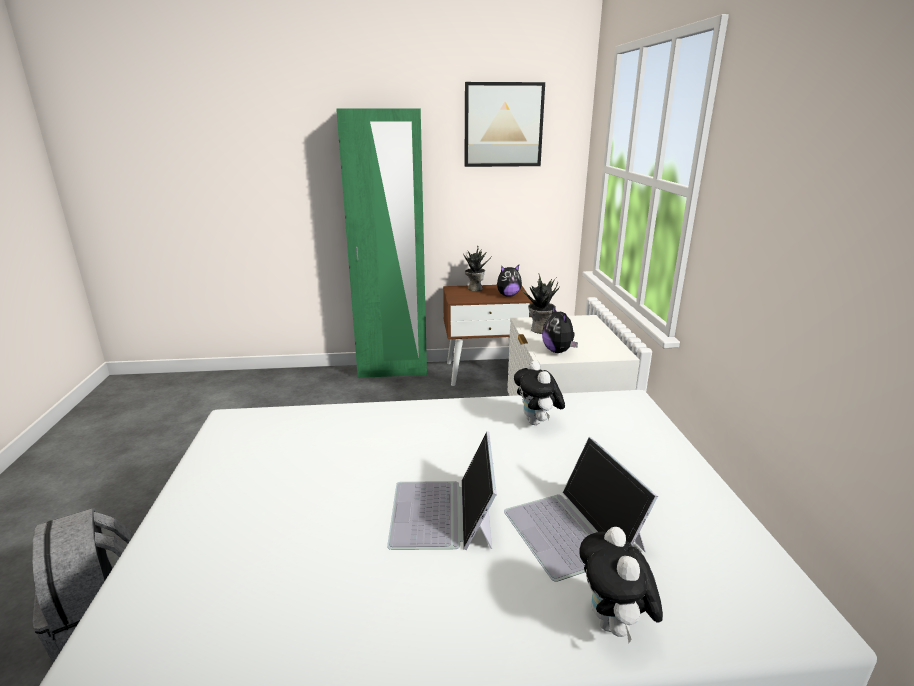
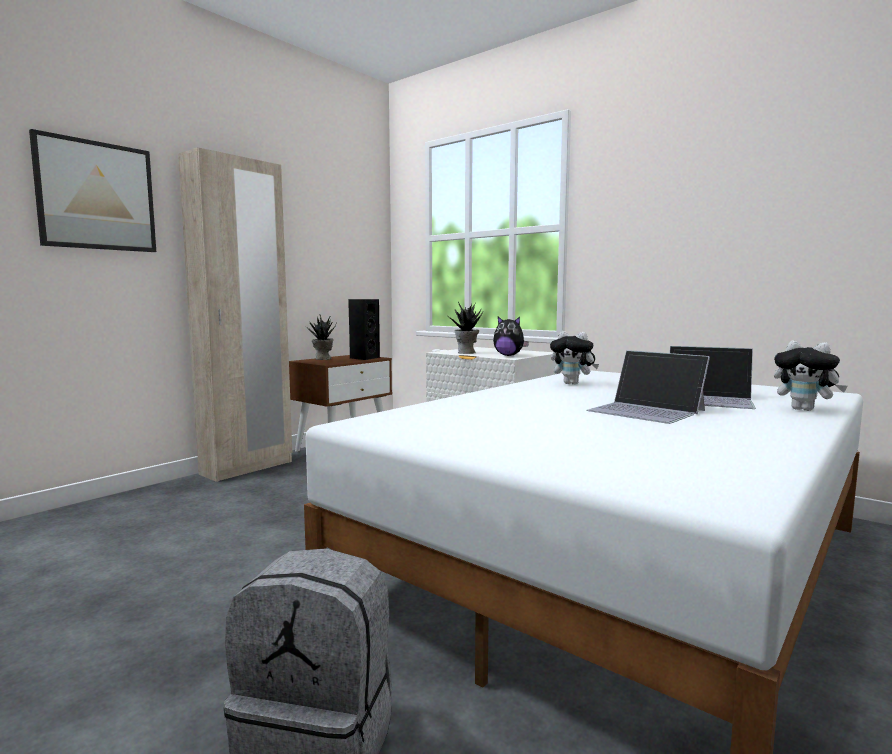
camera: 45 degrees left, 15 degrees down
(392, 371) = (247, 468): green wardrobe -> beige wardrobe
(503, 125) = (330, 199): picture -> picture (96, 196)
(508, 295) = (364, 358): plush toy -> black speaker

